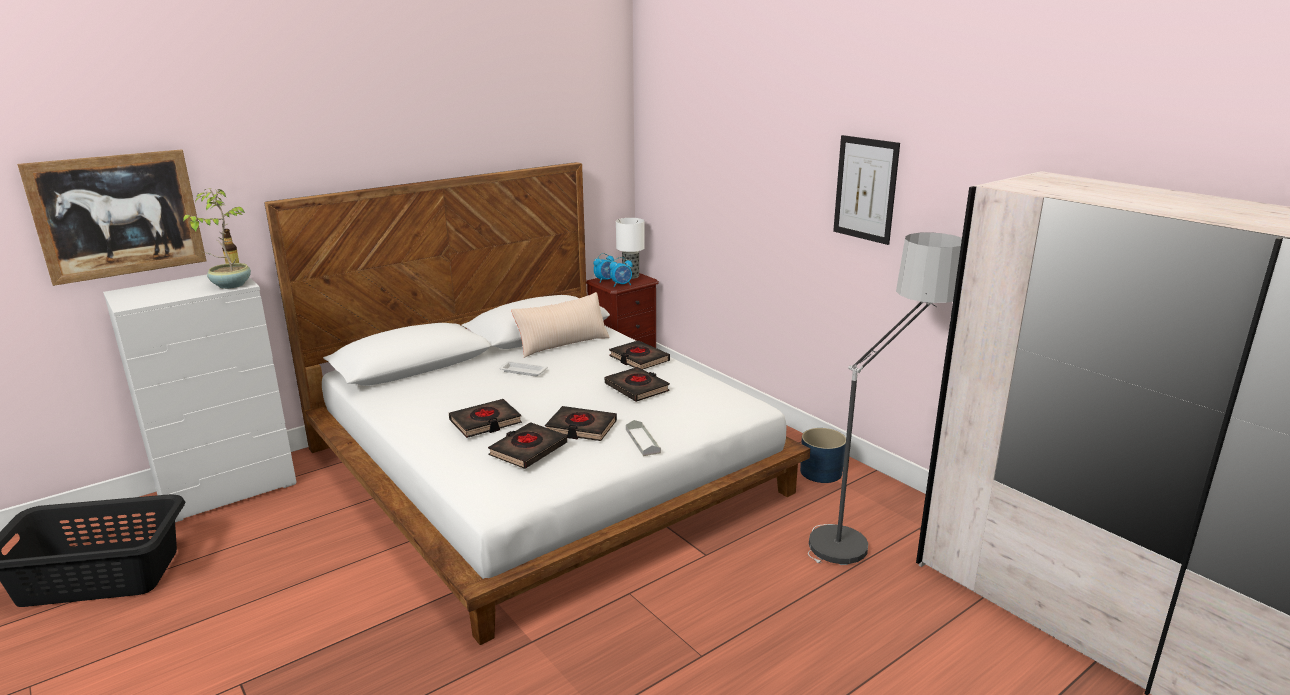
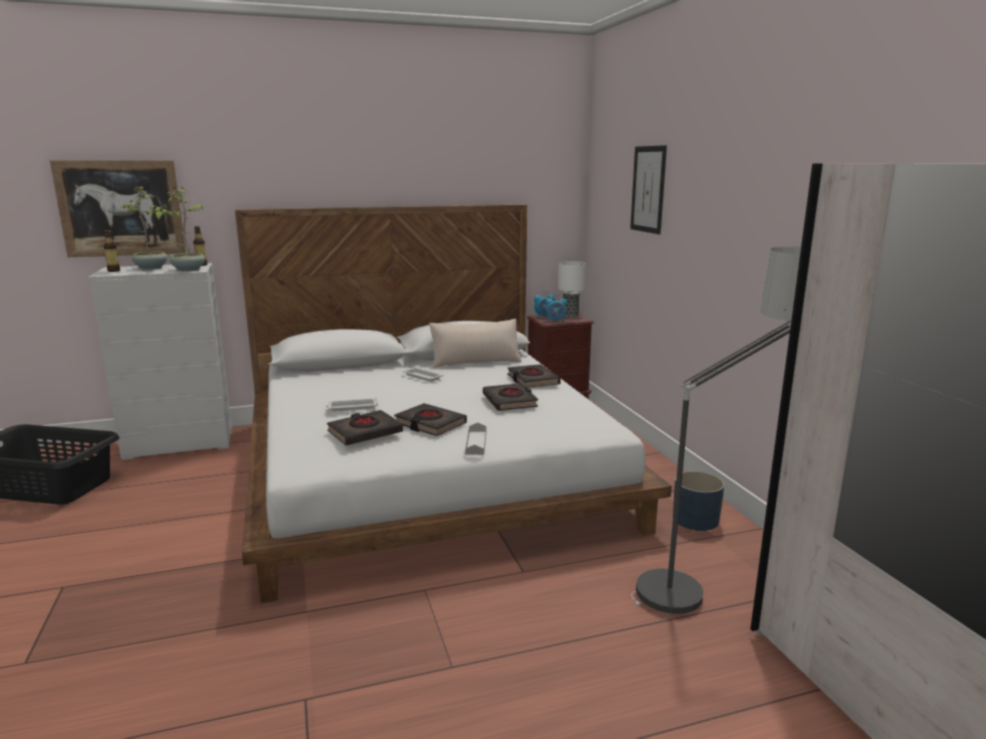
camera: 20 degrees right, 5 degrees down
(132, 298) = (114, 271): none -> bottle
(176, 287) = (151, 268): none -> potted plant
(485, 422) = (352, 407): black book -> white tray
(865, 189) = (763, 212): picture -> picture (648, 189)

